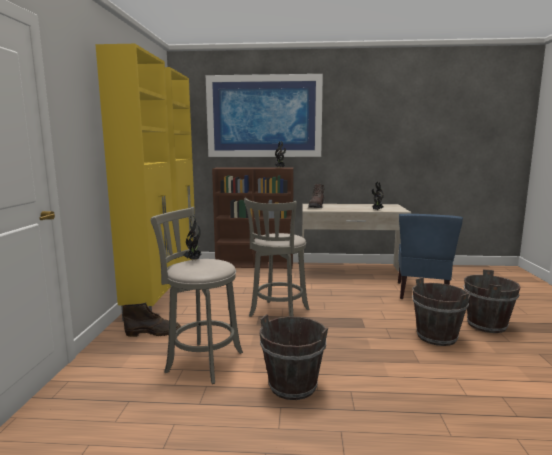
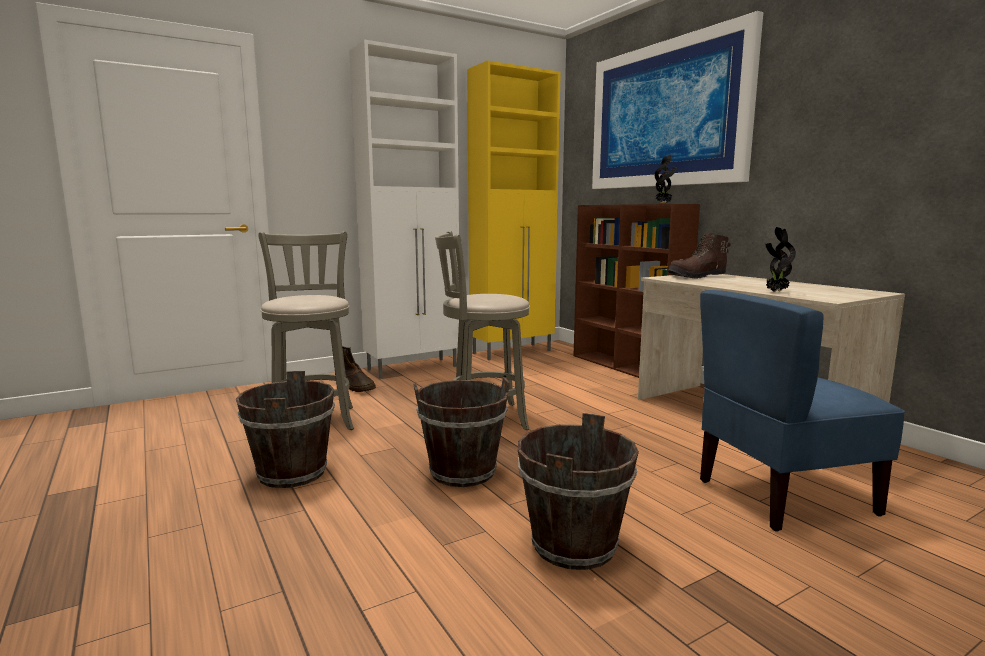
camera: 55 degrees right, 0 degrees up
(151, 306) = (414, 368): yellow cabinet -> white cabinet
(194, 260) = (319, 294): potted plant -> none
(487, 325) = (736, 600): brown bucket -> brown bucket (462, 472)

